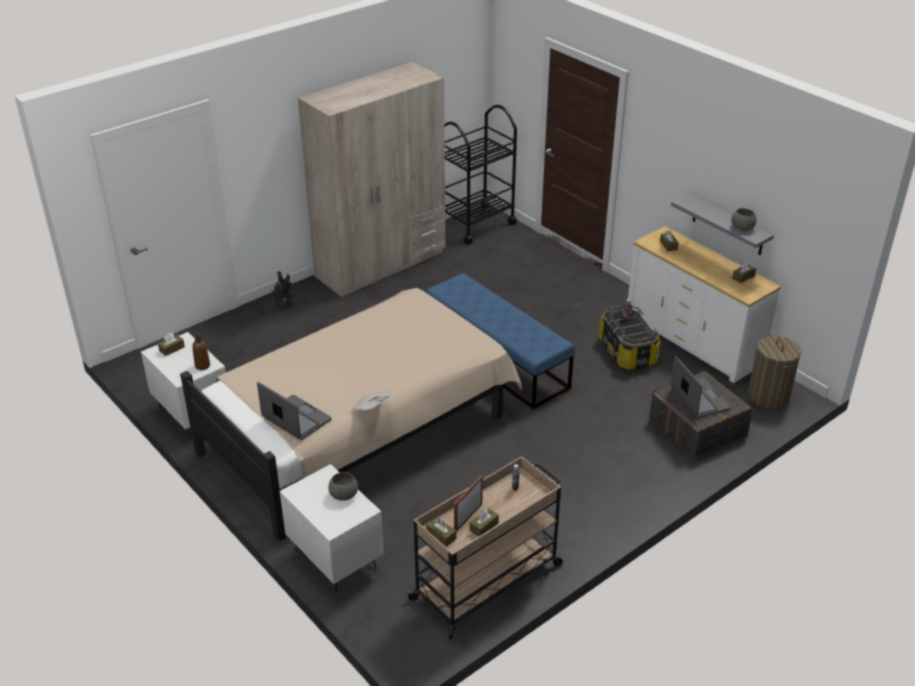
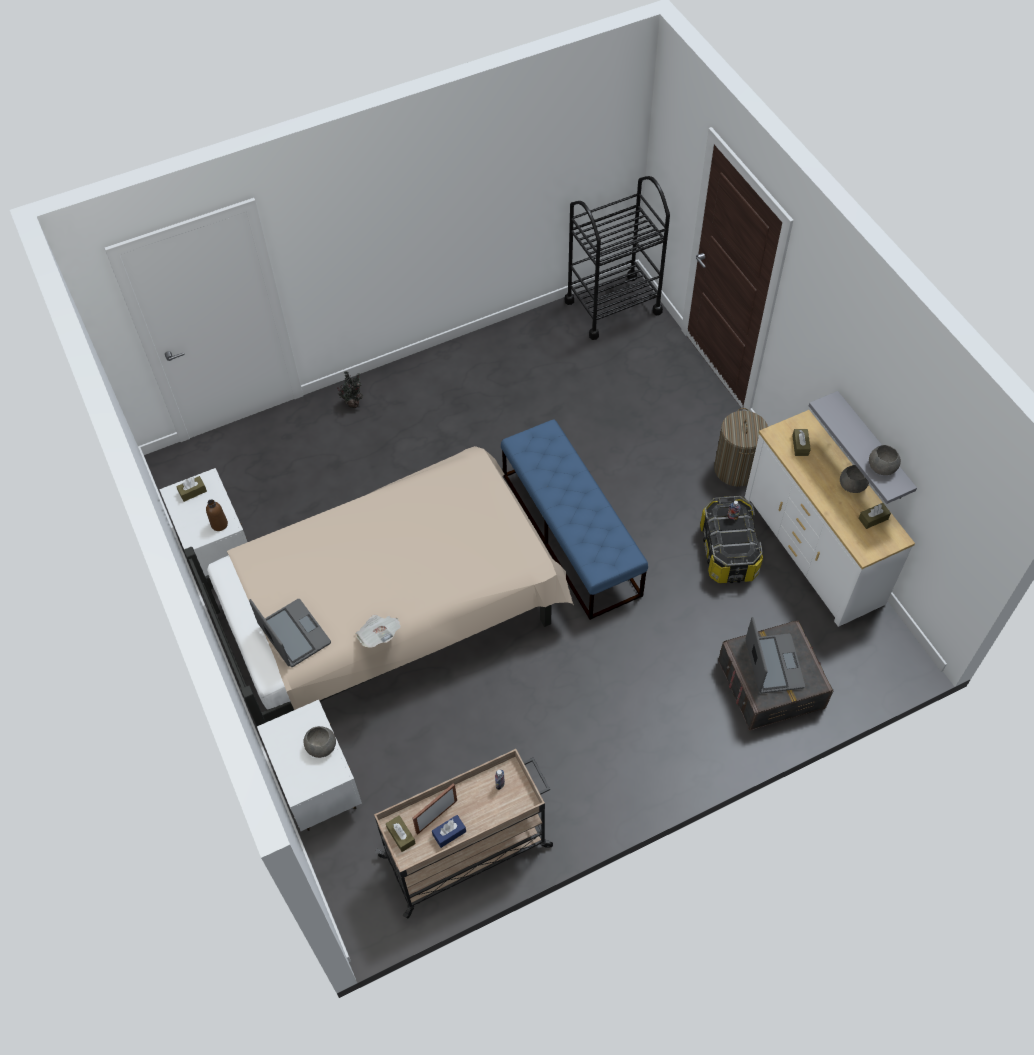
camera: 15 degrees right, 20 degrees up
(381, 264) = (481, 355): beige wardrobe -> none
(484, 527) = (449, 833): brown tissue box -> blue tissue box
(718, 261) = (852, 485): none -> grey bowl
(768, 396) = (873, 654): laundry basket -> laundry basket (736, 469)

